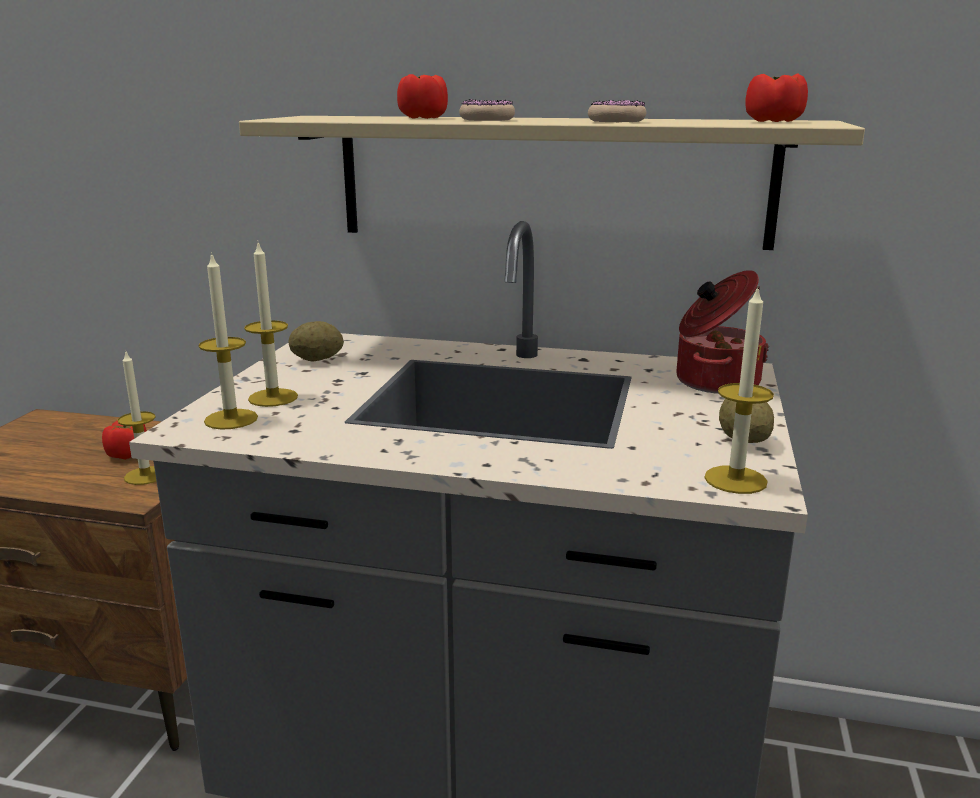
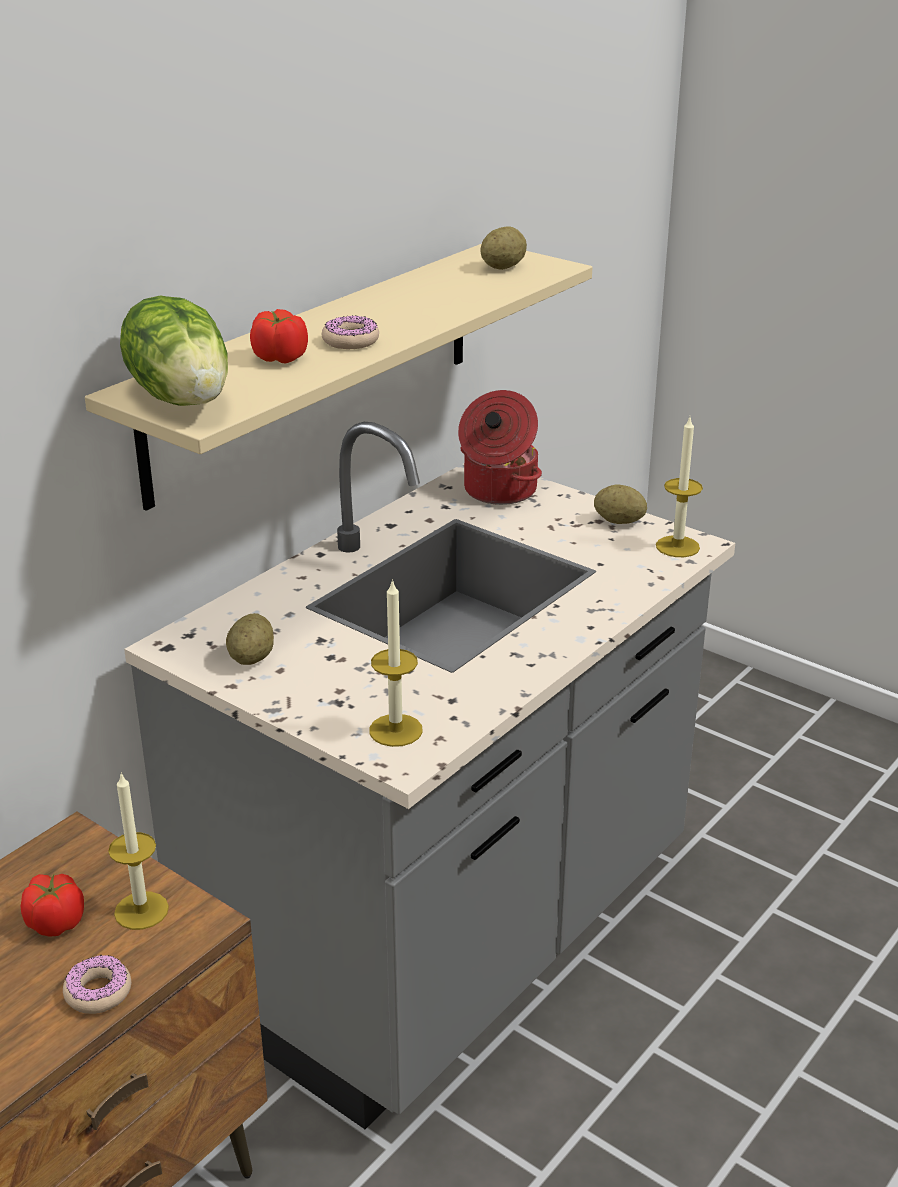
camera: 65 degrees left, 10 degrees up
(273, 397) = (353, 700): candle -> none
(316, 117) = (183, 397): none -> lettuce
(616, 121) = (437, 307): donut -> donut (98, 992)
(773, 121) = (503, 267): tomato -> potato

